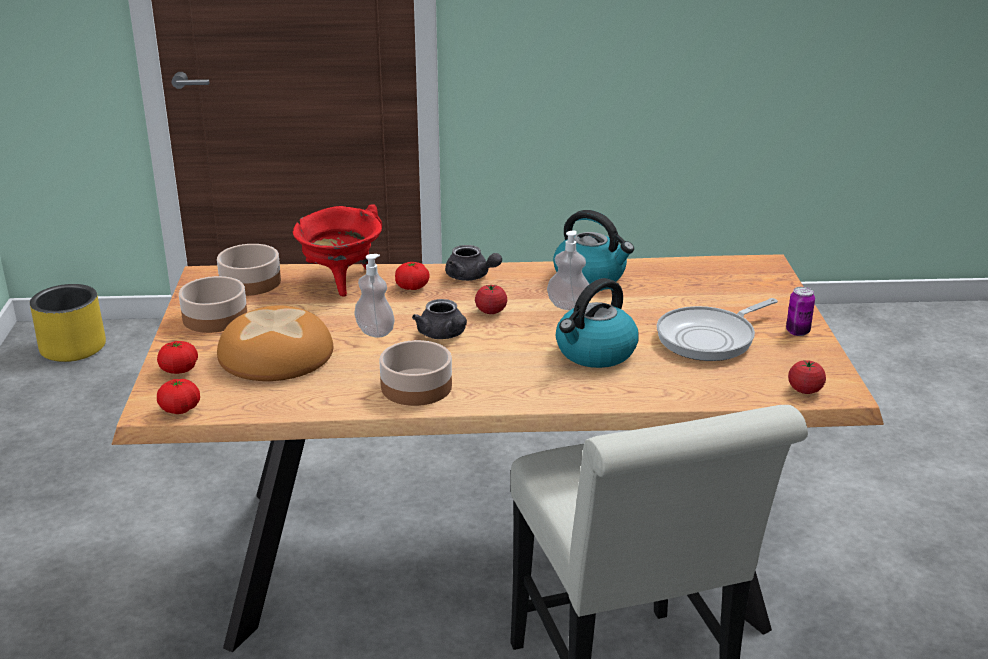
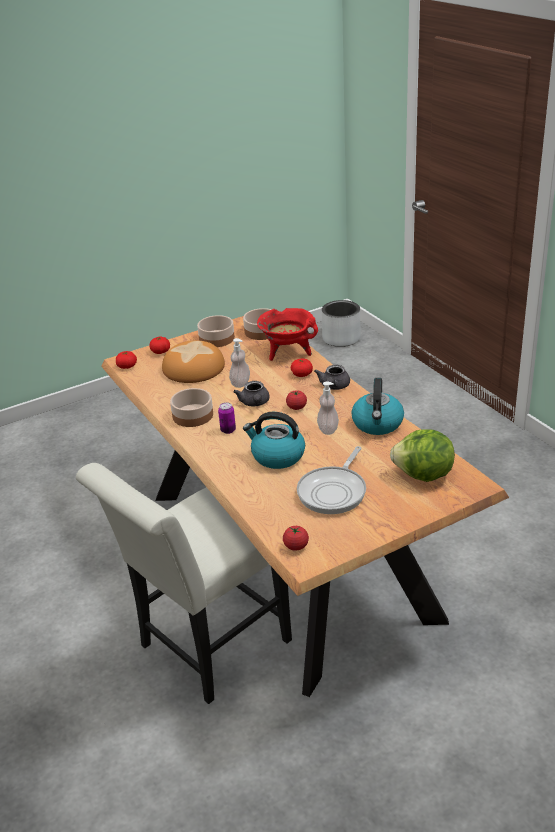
camera: 65 degrees right, 5 degrees up
(73, 348) = (341, 338): yellow planter -> grey planter
(444, 335) = (254, 403): grey teapot -> grey teapot turned 45 degrees counterclockwise
(710, 338) = (334, 491): frying pan -> frying pan turned 90 degrees counterclockwise
(723, 282) = (423, 475): none -> lettuce
(797, 331) = (377, 524): can -> can (228, 430)

